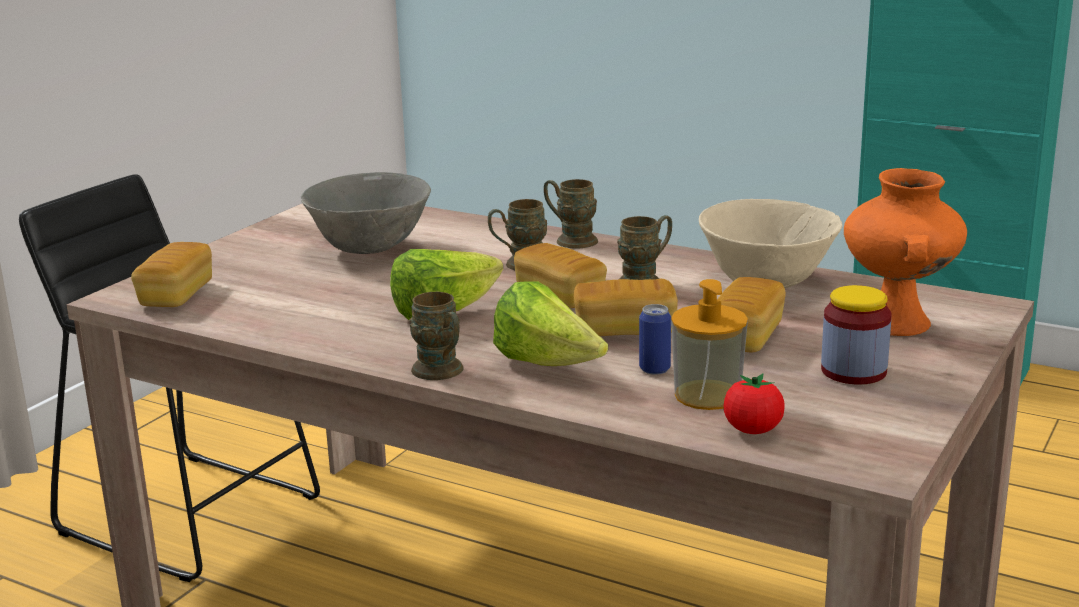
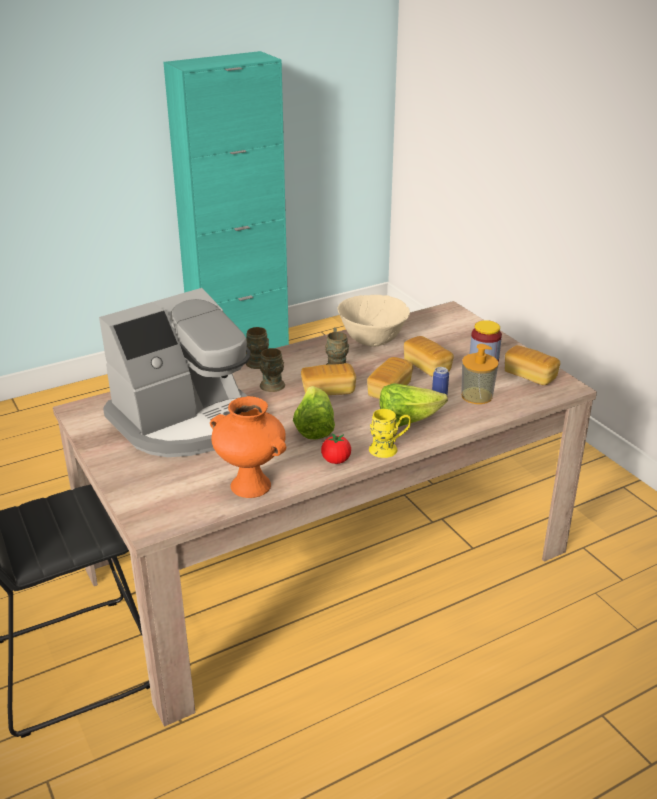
camera: 60 degrees left, 10 degrees up
(176, 295) = (177, 503): bread -> bread (530, 376)
(370, 249) = (186, 421): grey bowl -> coffee machine
(442, 372) = (389, 449): brown mug -> yellow mug
(753, 430) = (518, 398): tomato -> tomato (336, 460)
(898, 324) = (448, 333): orange vase -> orange vase (252, 485)

